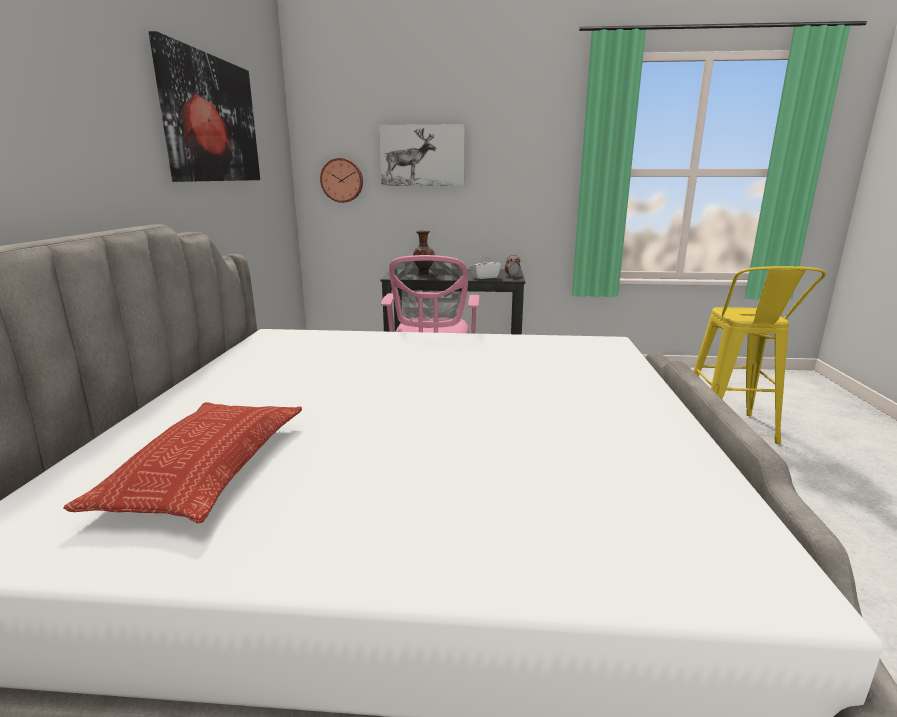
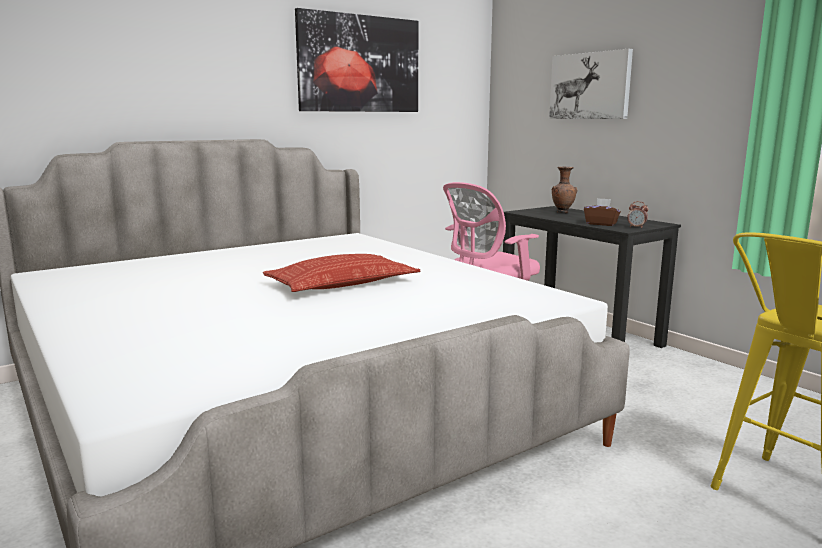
camera: 50 degrees right, 5 degrees down
(207, 467) = (140, 277): pillow -> pillow (342, 284)
(342, 180) = (522, 113): wall clock -> none
(484, 277) = (601, 224): white tissue box -> brown tissue box

